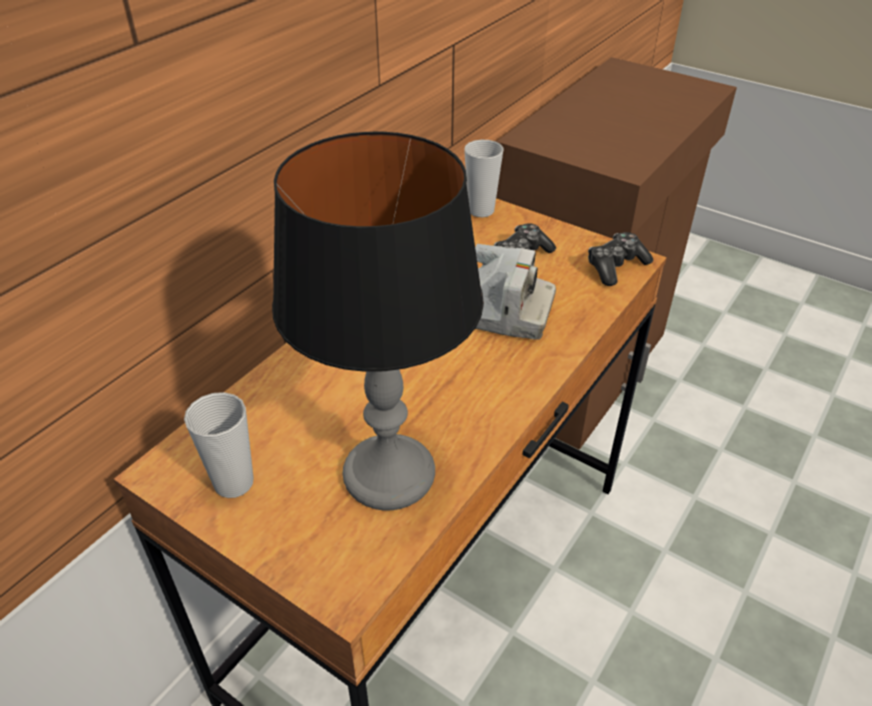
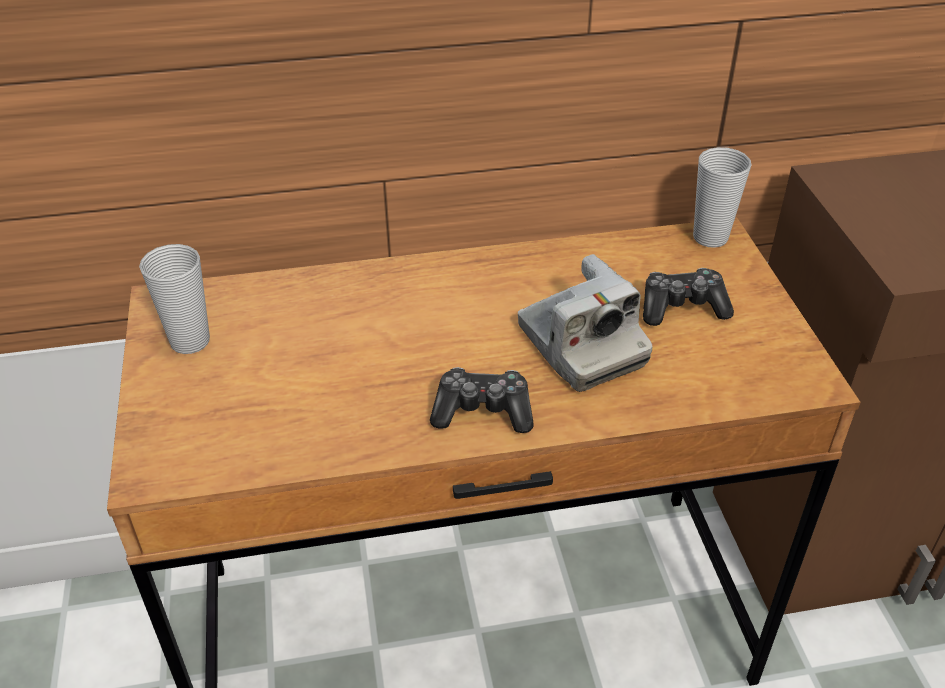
camera: 45 degrees right, 0 degrees up
(388, 475) = (293, 413): table lamp -> none
(616, 266) = (777, 375): game controller -> game controller (483, 411)

